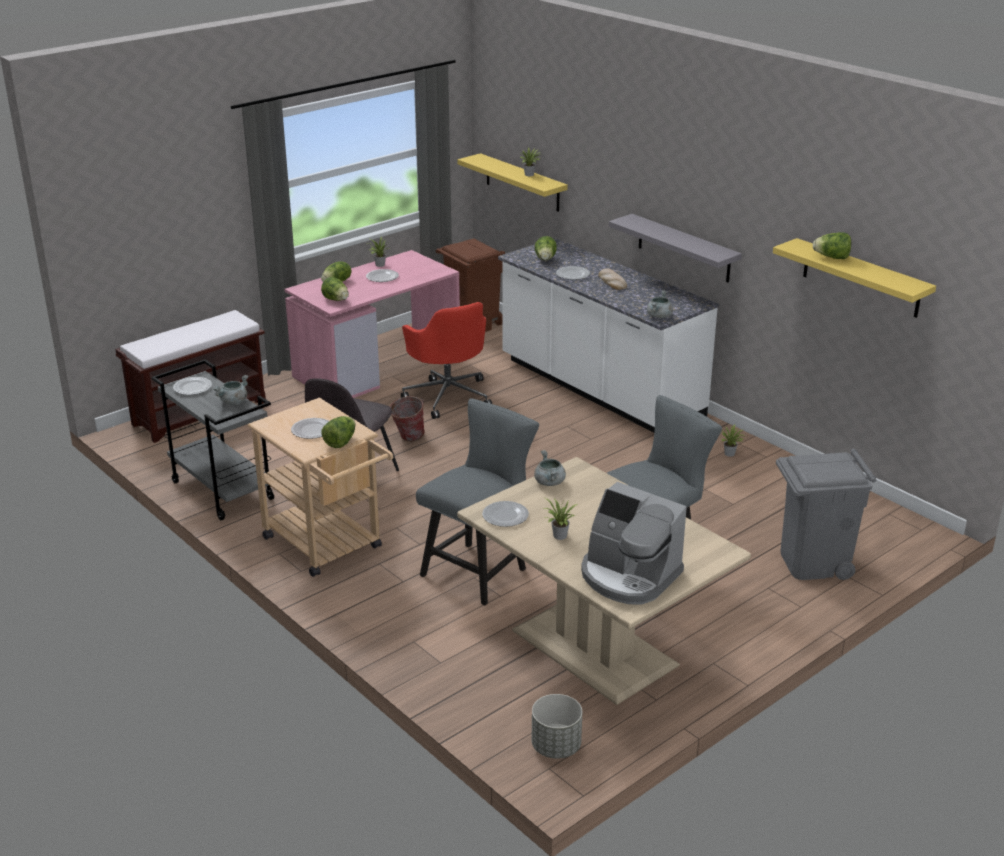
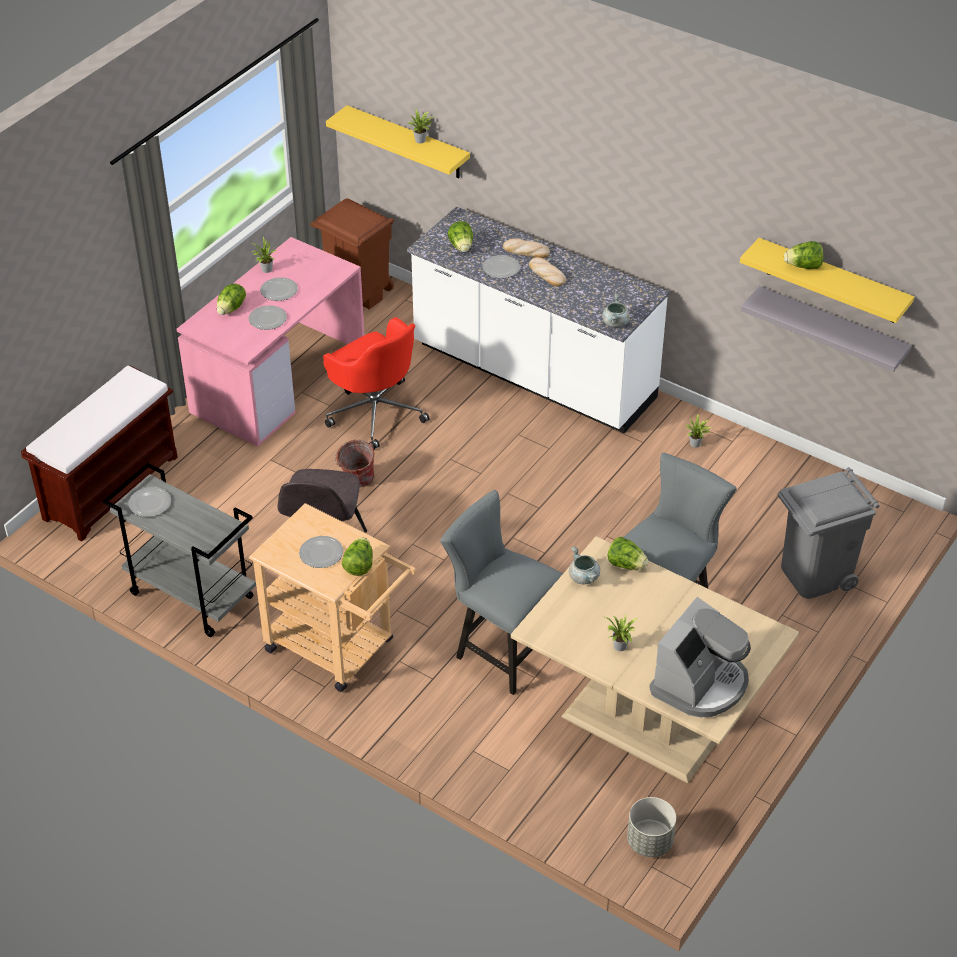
camera: 15 degrees left, 15 degrees up
(233, 402) = (205, 516): grey cooking pot -> none
(336, 300) = (245, 338): lettuce -> lettuce (626, 564)
(479, 569) = (501, 648): grey chair -> grey chair turned 75 degrees counterclockwise
(505, 515) = (558, 630): plate -> plate (267, 319)
(600, 267) = (526, 251): none -> bread
(628, 576) = (700, 684): coffee machine -> coffee machine turned 75 degrees counterclockwise
(683, 248) = (623, 232): grey shelf -> grey shelf (831, 329)

